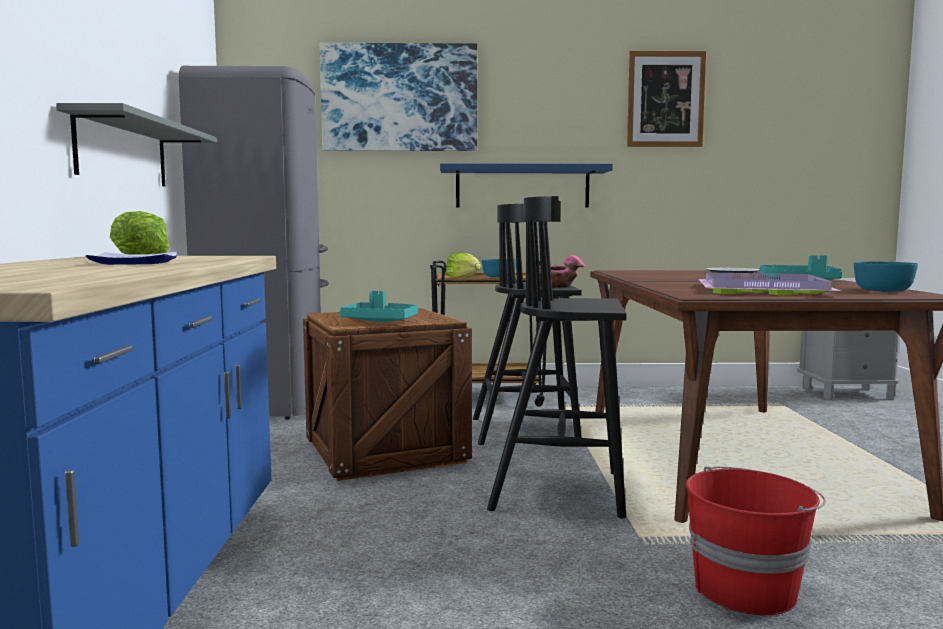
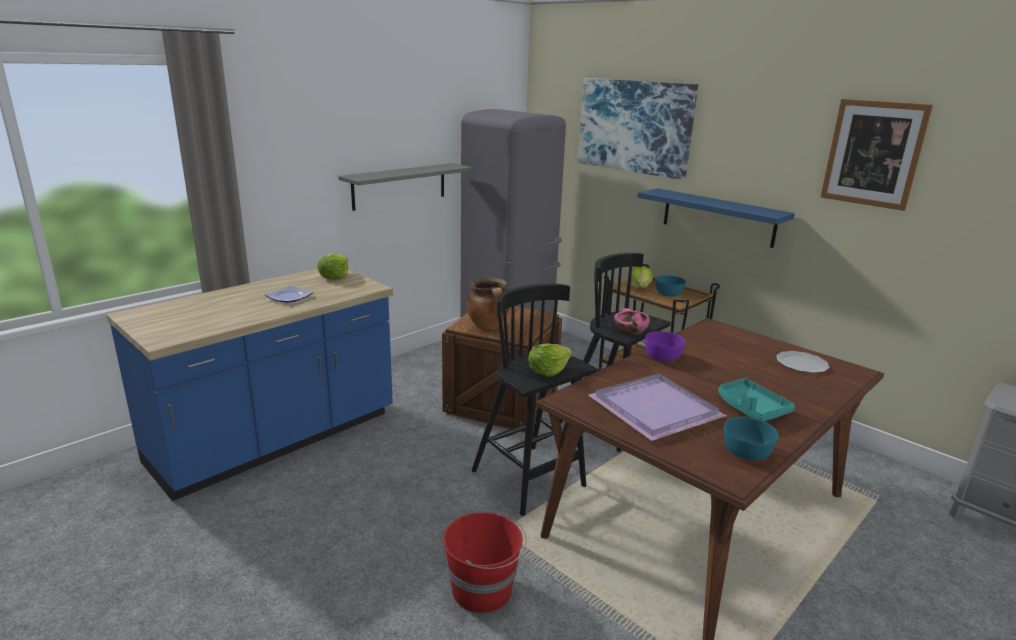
camera: 45 degrees right, 15 degrees up
(380, 321) = (488, 327): turquoise tray -> cooking pot
(588, 304) = (548, 370): none -> lettuce
(650, 279) = (663, 356): none -> purple bowl

